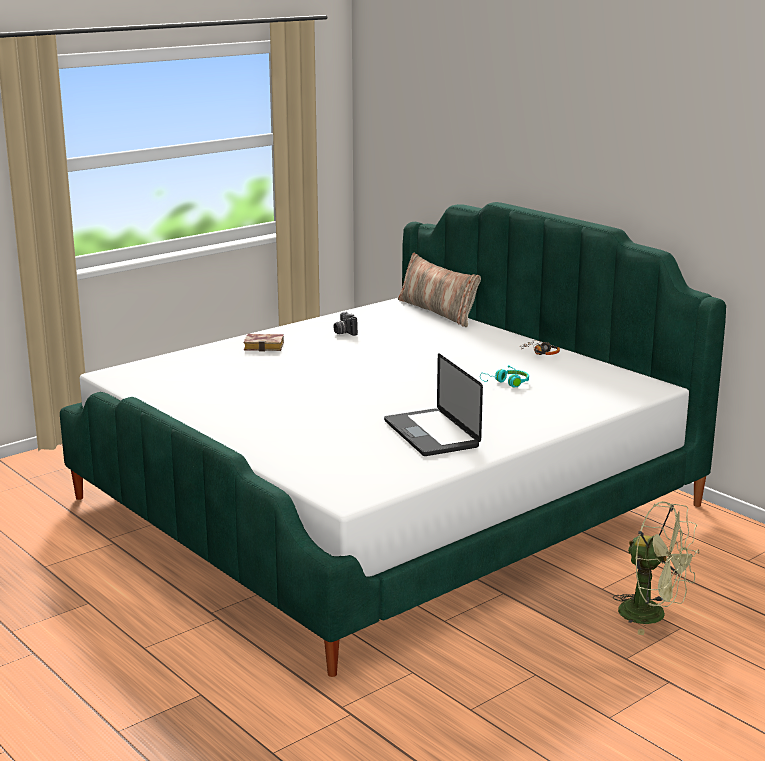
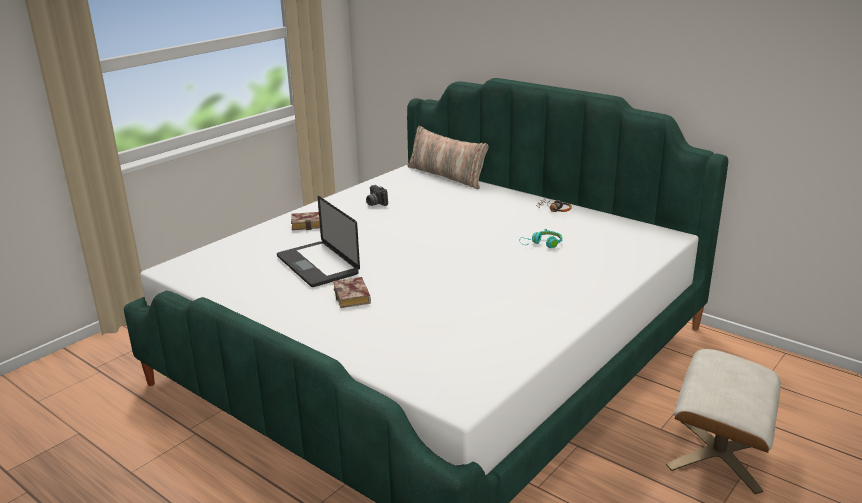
camera: 10 degrees left, 5 degrees up
(283, 412) = (353, 297): none -> book
(431, 434) = (504, 309): laptop -> laptop (317, 265)
(652, 615) = (718, 454): green fan -> beige ottoman

